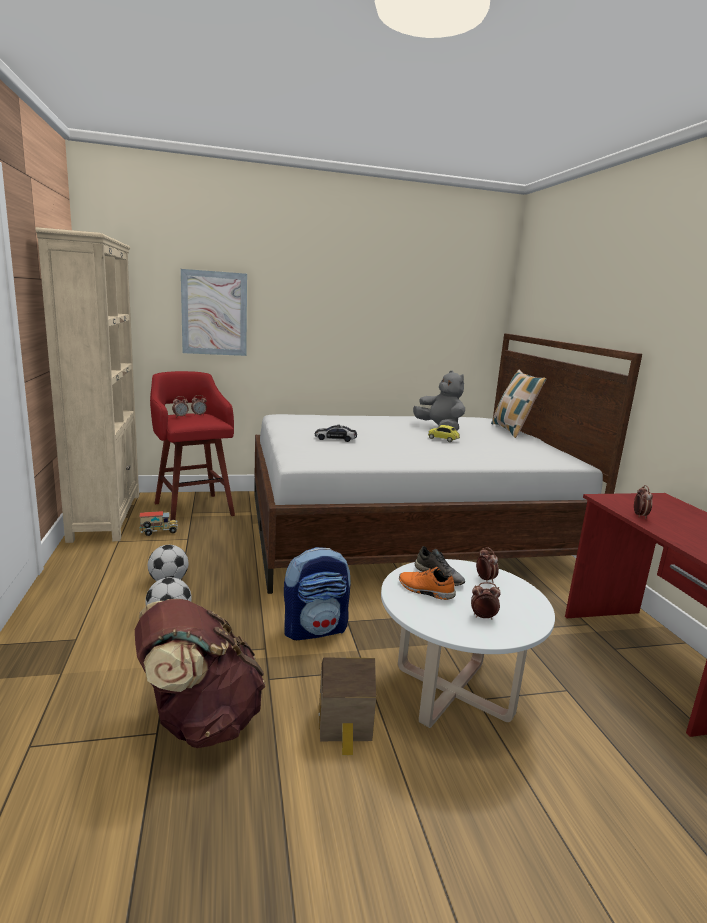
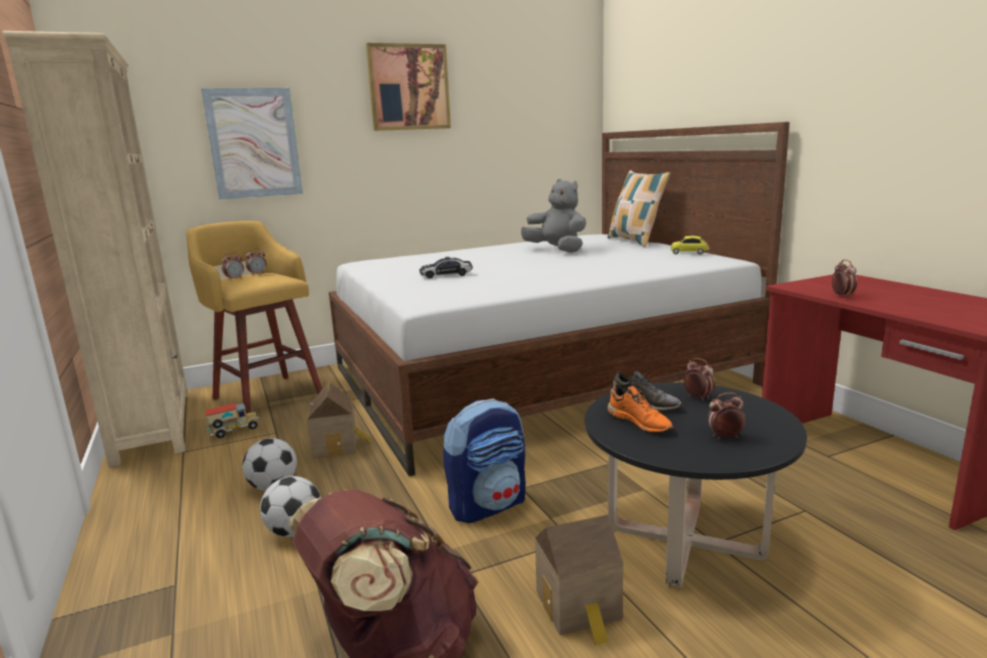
camera: 10 degrees left, 0 degrees up
(193, 508) = (267, 396): red stool -> yellow stool
(227, 558) = (338, 445): none -> toy house
(342, 281) = (409, 87): none -> picture
(425, 591) = (640, 422): orange shoe -> orange shoe turned 150 degrees counterclockwise
(443, 439) = (569, 258): toy car -> toy car (689, 253)
(453, 692) = (684, 541): white coffee table -> black coffee table

